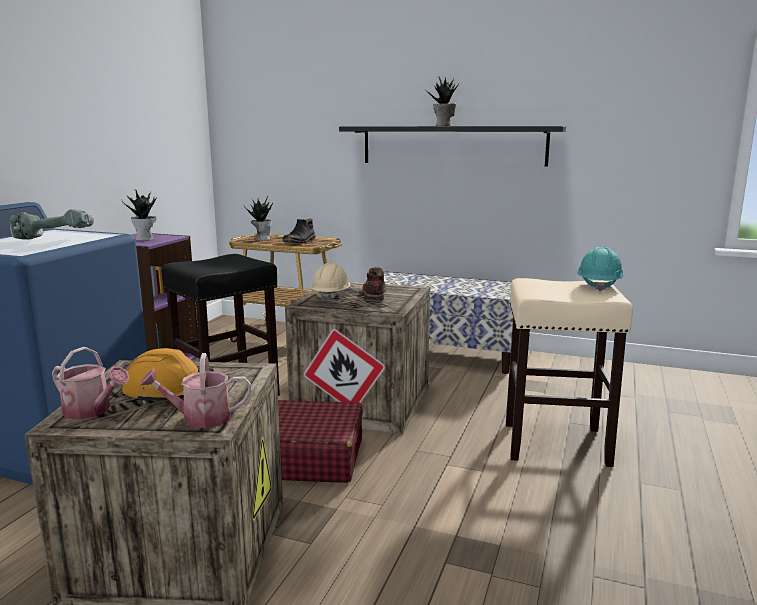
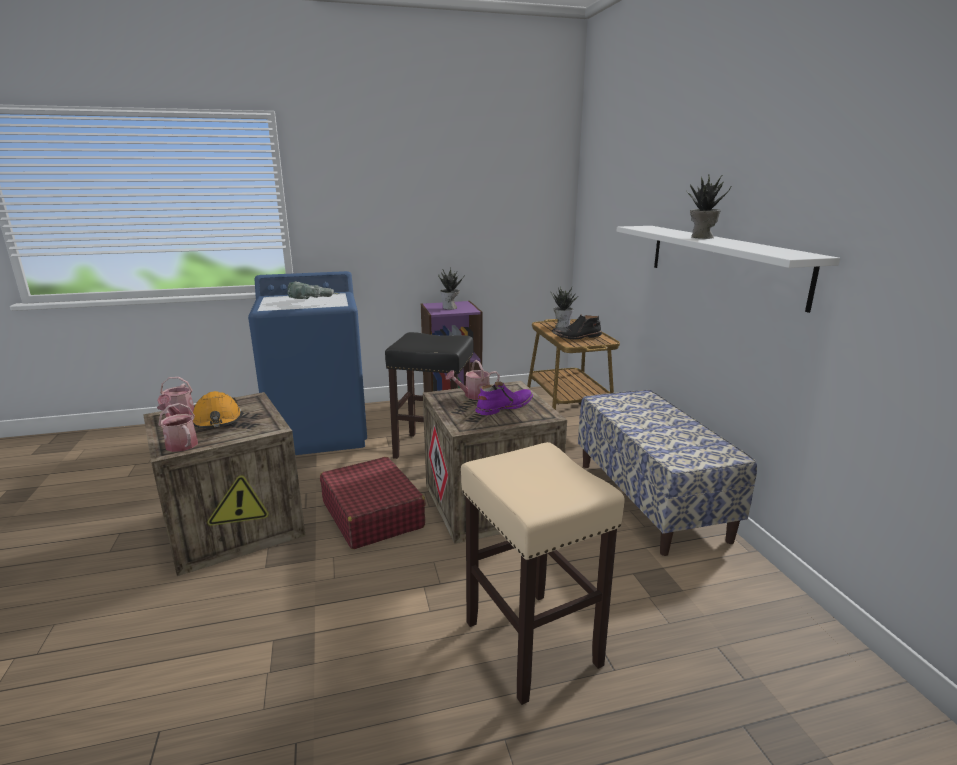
camera: 55 degrees right, 5 degrees up
(331, 296) = (473, 395): beige hard hat -> watering can
(374, 294) = (503, 407): brown boot -> purple boot
(452, 145) = (721, 262): black shelf -> white shelf
(598, 285) = (580, 490): turquoise hard hat -> none

